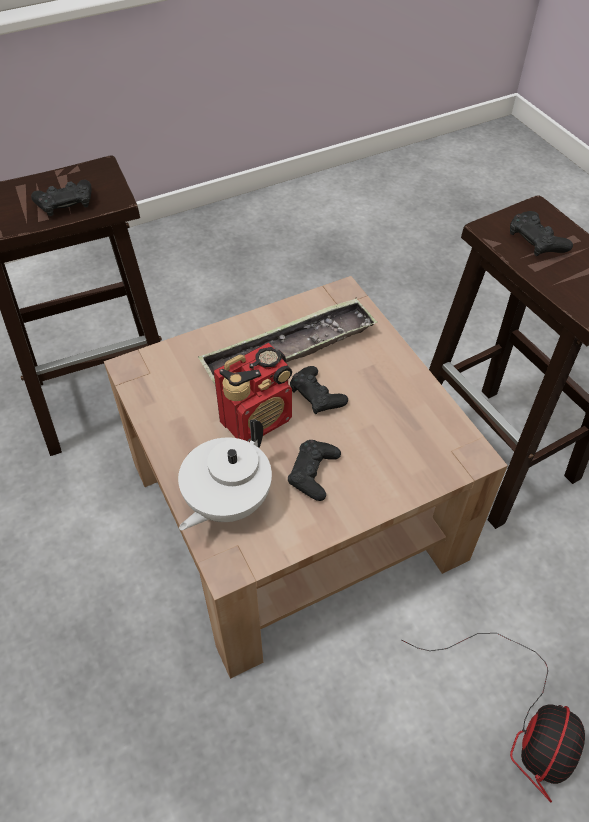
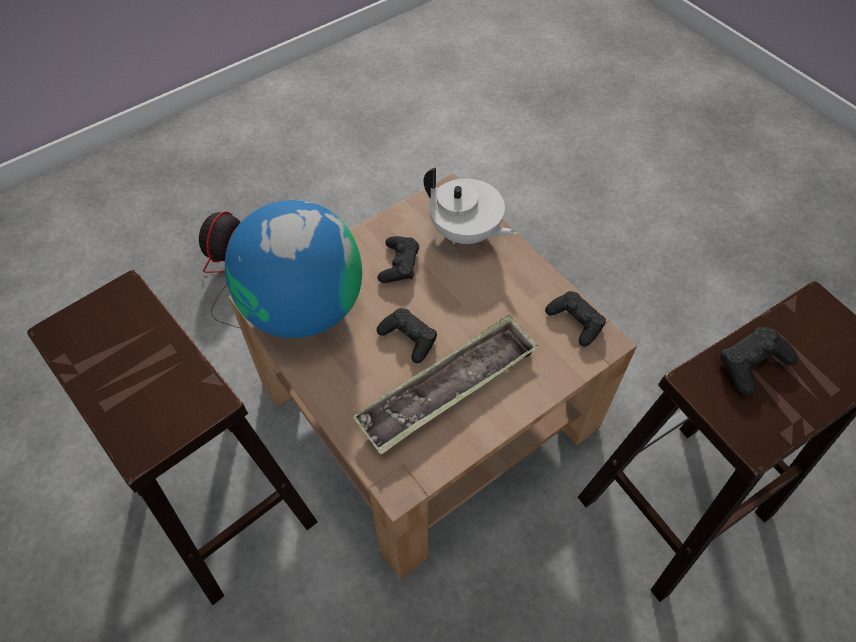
camera: 170 degrees right, 5 degrees up
(226, 501) = (465, 233): white teapot -> white teapot turned 105 degrees clockwise
(257, 419) = (460, 305): radio -> none
(422, 440) = (304, 307): none -> globe
(536, 240) = (155, 389): black game controller -> black game controller (575, 321)

